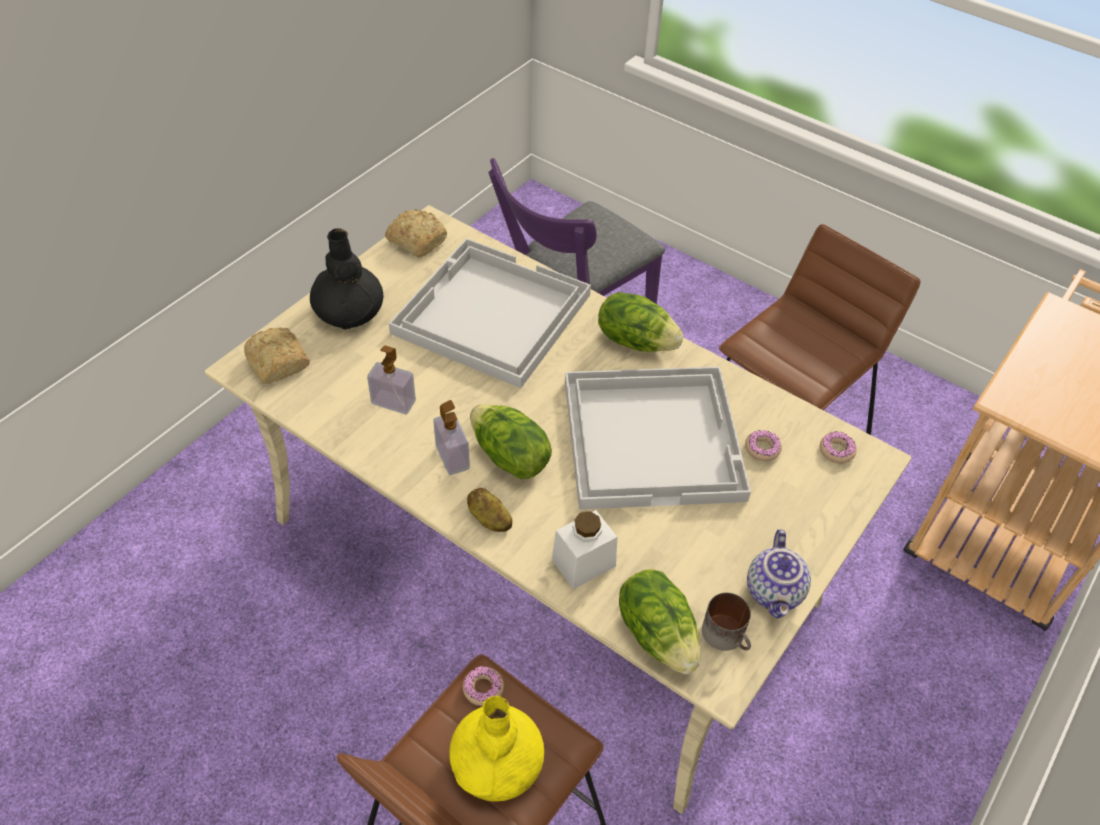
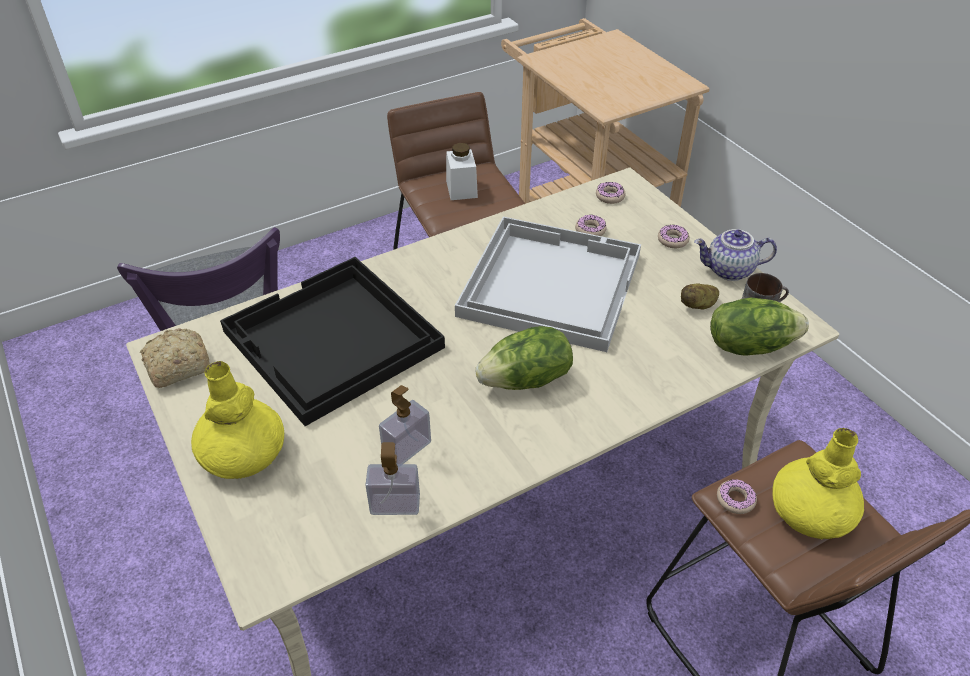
camera: 65 degrees left, 5 degrees down
(277, 364) = (282, 542): bread -> none
(349, 310) = (242, 452): black vase -> yellow vase
(452, 457) = (506, 421): soap dispenser -> soap dispenser (395, 504)
(489, 314) = (332, 341): white tray -> black tray
(489, 519) = (593, 415): potato -> potato (698, 305)
(583, 563) = (665, 367): white jar -> white jar (461, 189)
(636, 340) = (432, 258): lettuce -> none
(775, 592) = (729, 271): teapot -> teapot turned 150 degrees clockwise
(796, 527) = (672, 240): none -> donut

